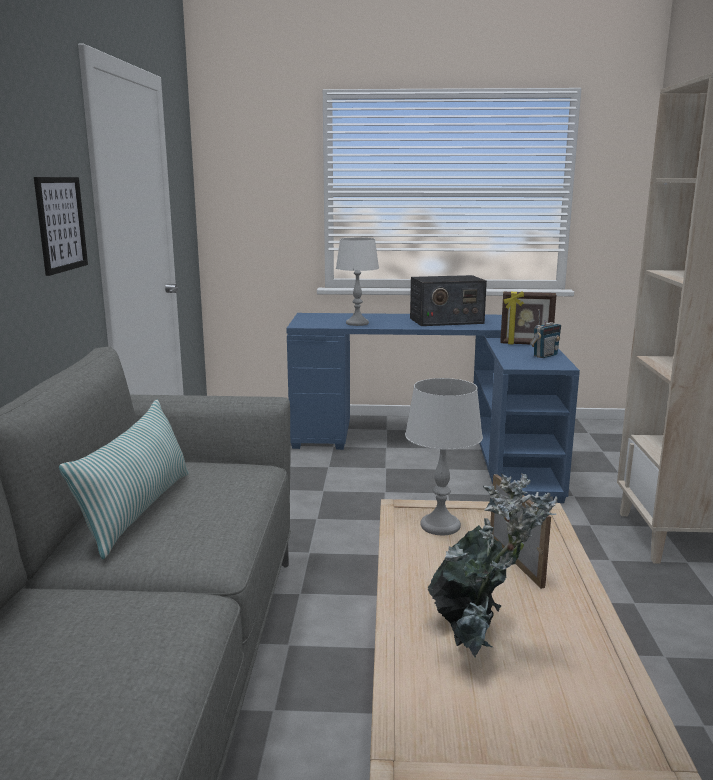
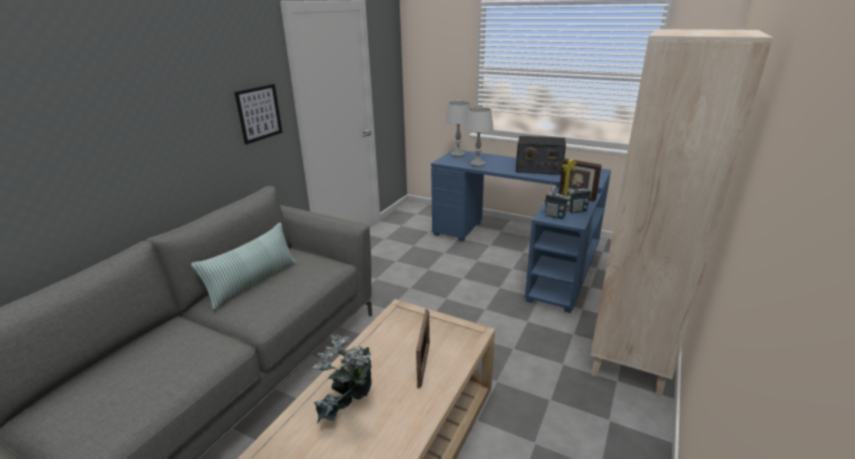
camera: 25 degrees right, 10 degrees up
(440, 526) = (407, 327): grey table lamp -> grey table lamp (457, 155)
(527, 363) = (555, 216): none -> radio

